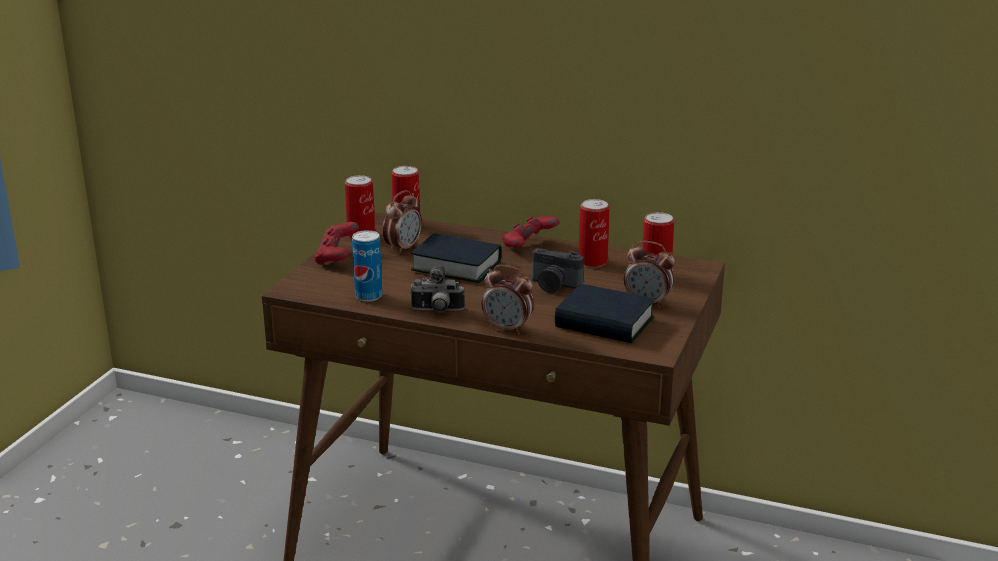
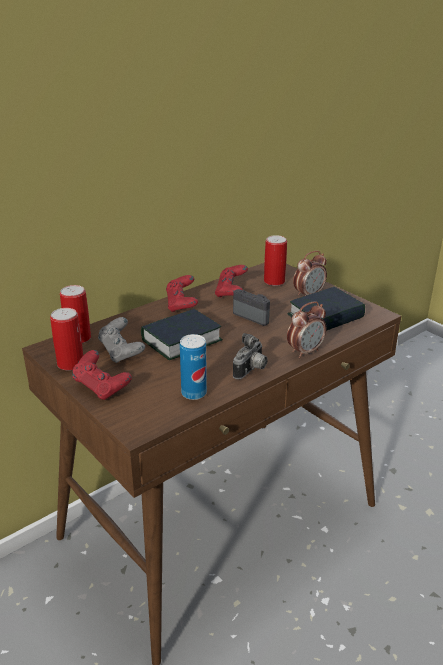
camera: 60 degrees left, 5 degrees up
(403, 248) = (121, 352): alarm clock -> grey game controller
(554, 286) = (254, 316): camera -> camera turned 105 degrees counterclockwise
(592, 262) = (231, 292): can -> red game controller

